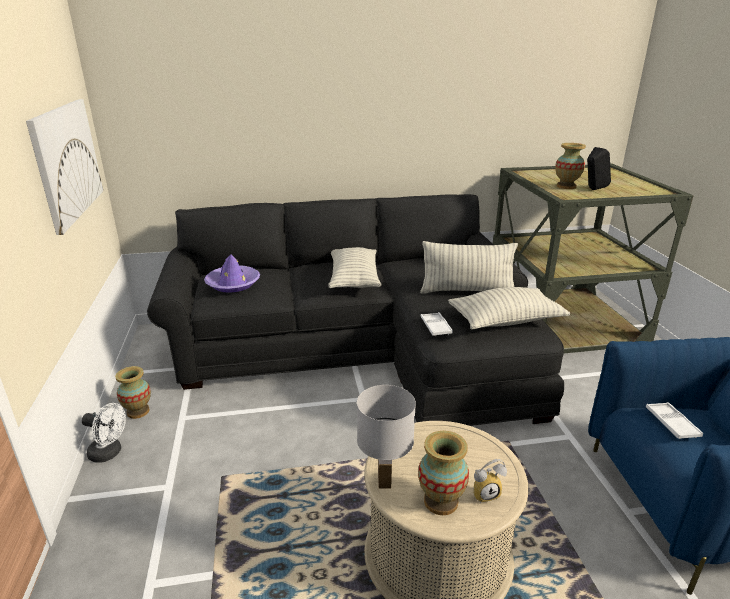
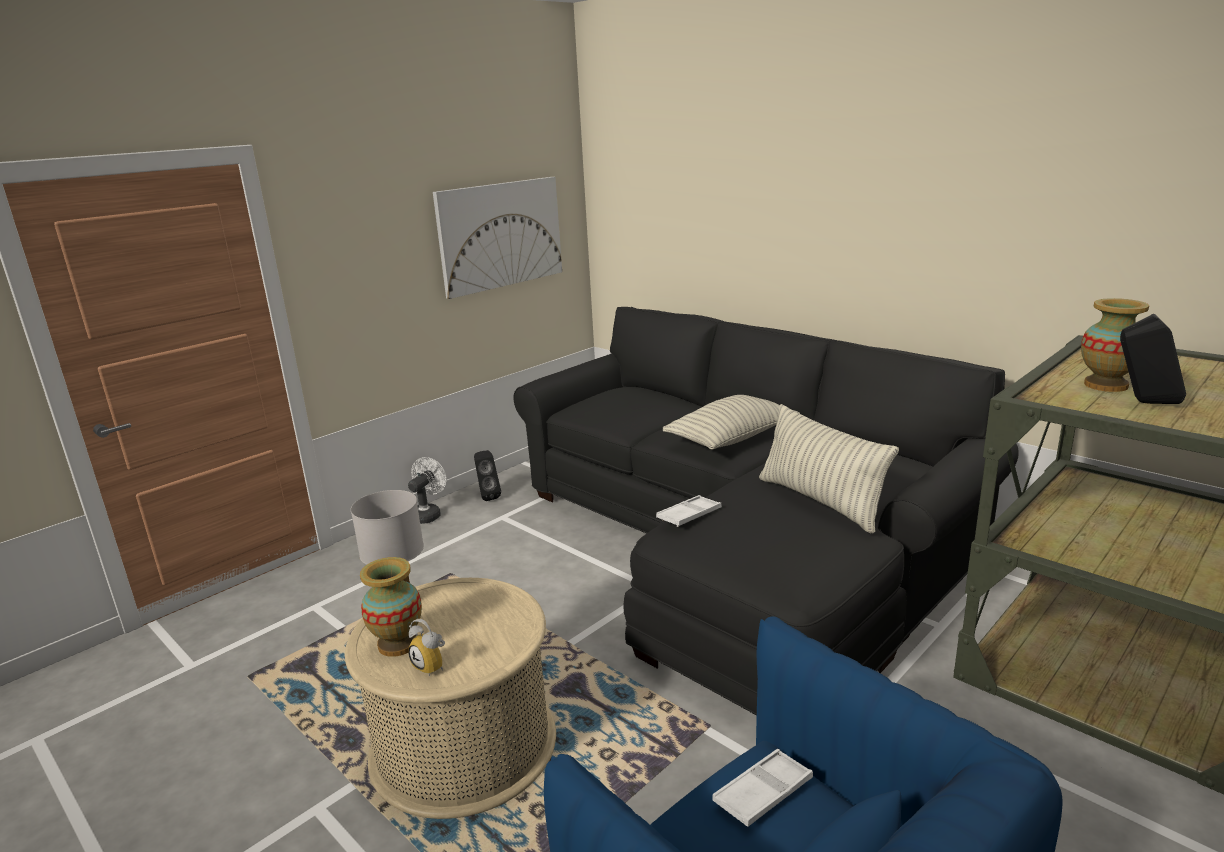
camera: 55 degrees right, 5 degrees down
(109, 453) = (428, 514): white fan -> white fan turned 135 degrees counterclockwise
(138, 411) = (487, 496): vase -> black speaker
(233, 284) = (613, 399): purple hat -> none
(505, 321) = (781, 550): pillow -> none

